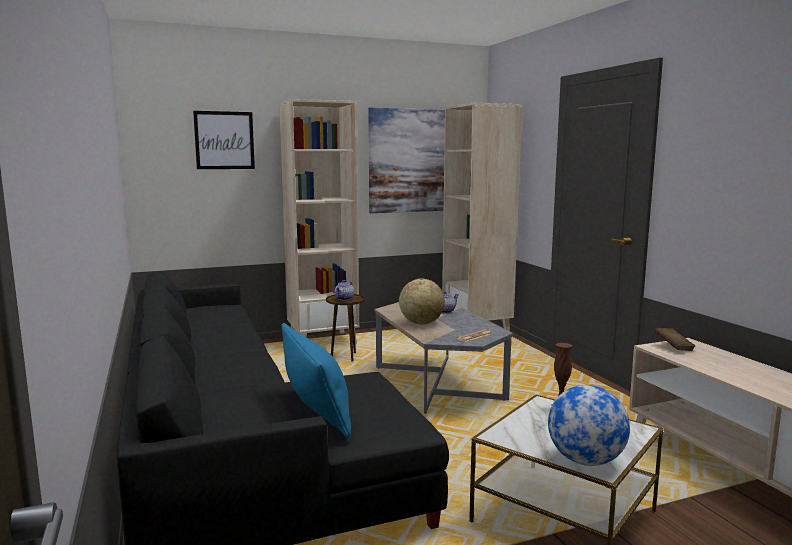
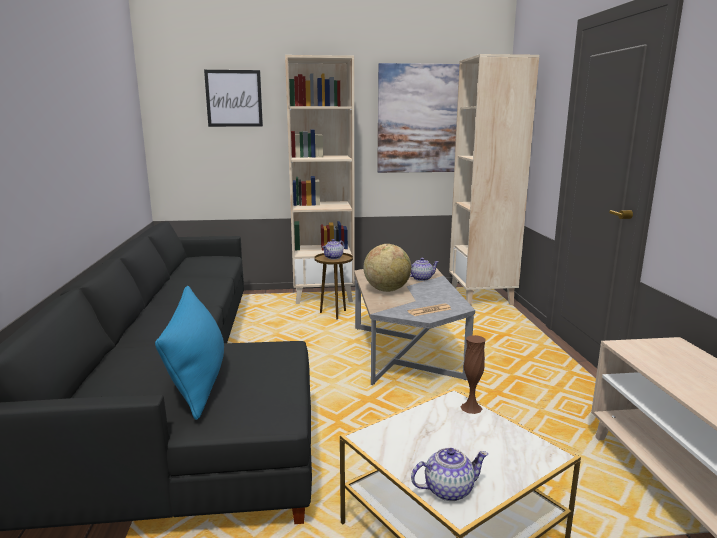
camera: 15 degrees right, 5 degrees up
(585, 461) = (448, 490): globe -> teapot
(673, 347) = (650, 349): brown book -> none

